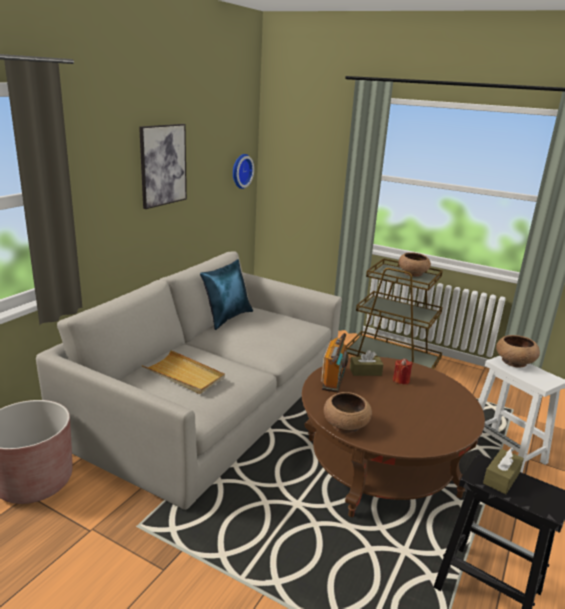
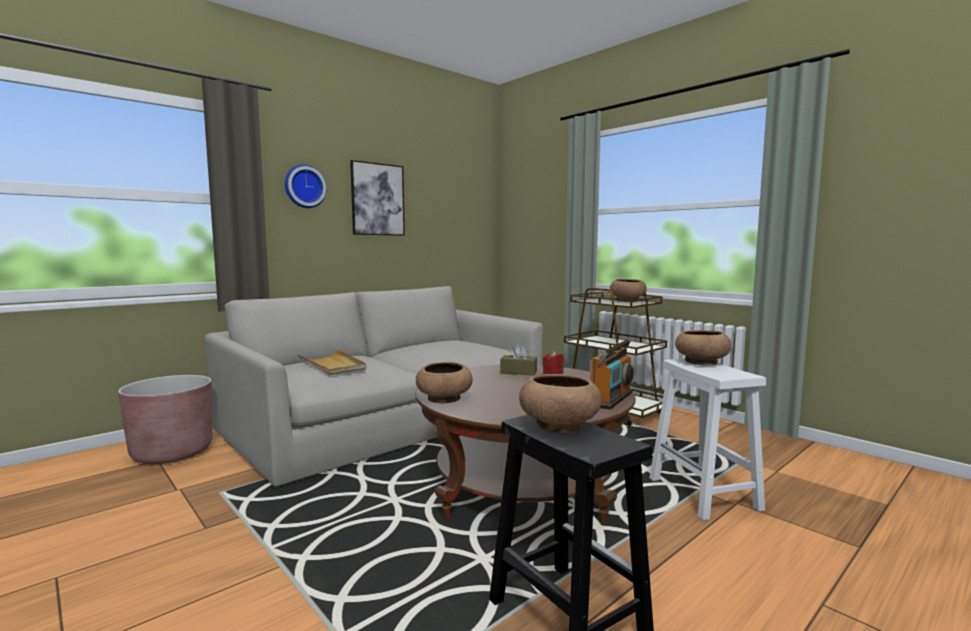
camera: 20 degrees right, 15 degrees down
(227, 318) = (424, 342): blue pillow -> none
(240, 171) = (475, 223): wall clock -> wall clock (304, 186)
(334, 379) = (476, 373): radio -> radio (611, 399)
(501, 478) = (559, 425): brown tissue box -> brown bowl

